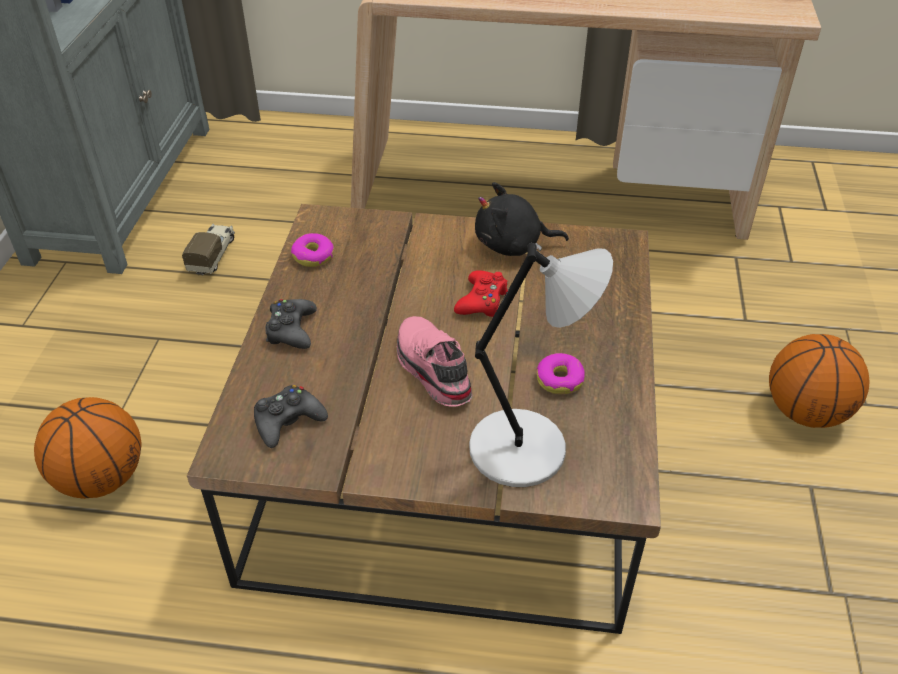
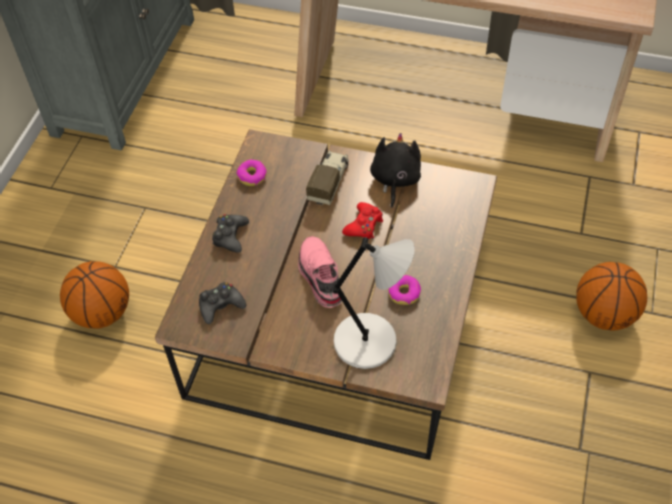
camera: 10 degrees right, 10 degrees up
(213, 256) = (188, 140): toy truck -> toy truck (329, 183)
(513, 245) = (395, 180): black plush toy -> black plush toy turned 90 degrees clockwise

